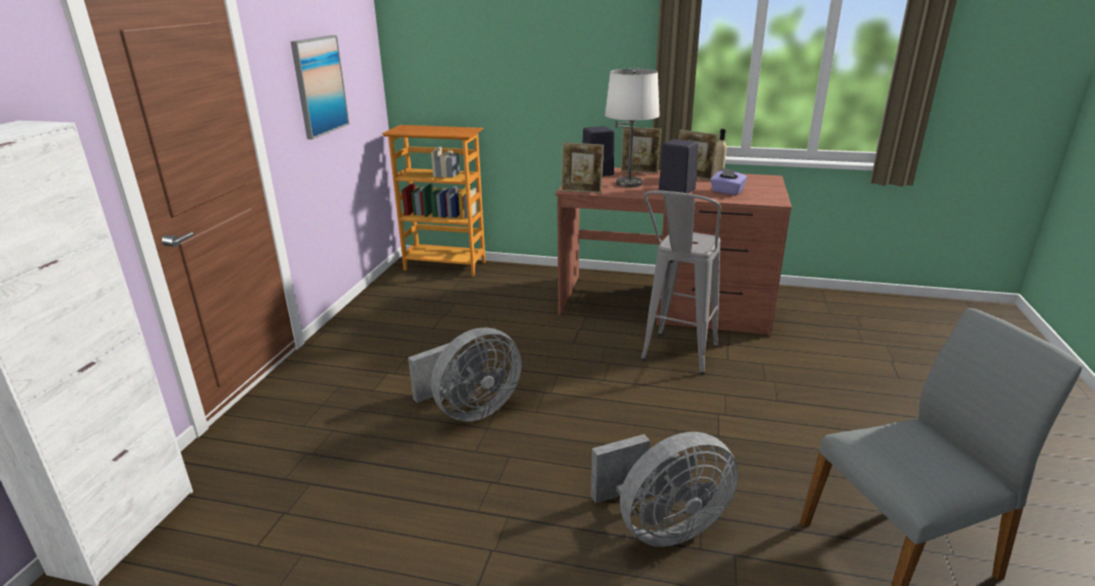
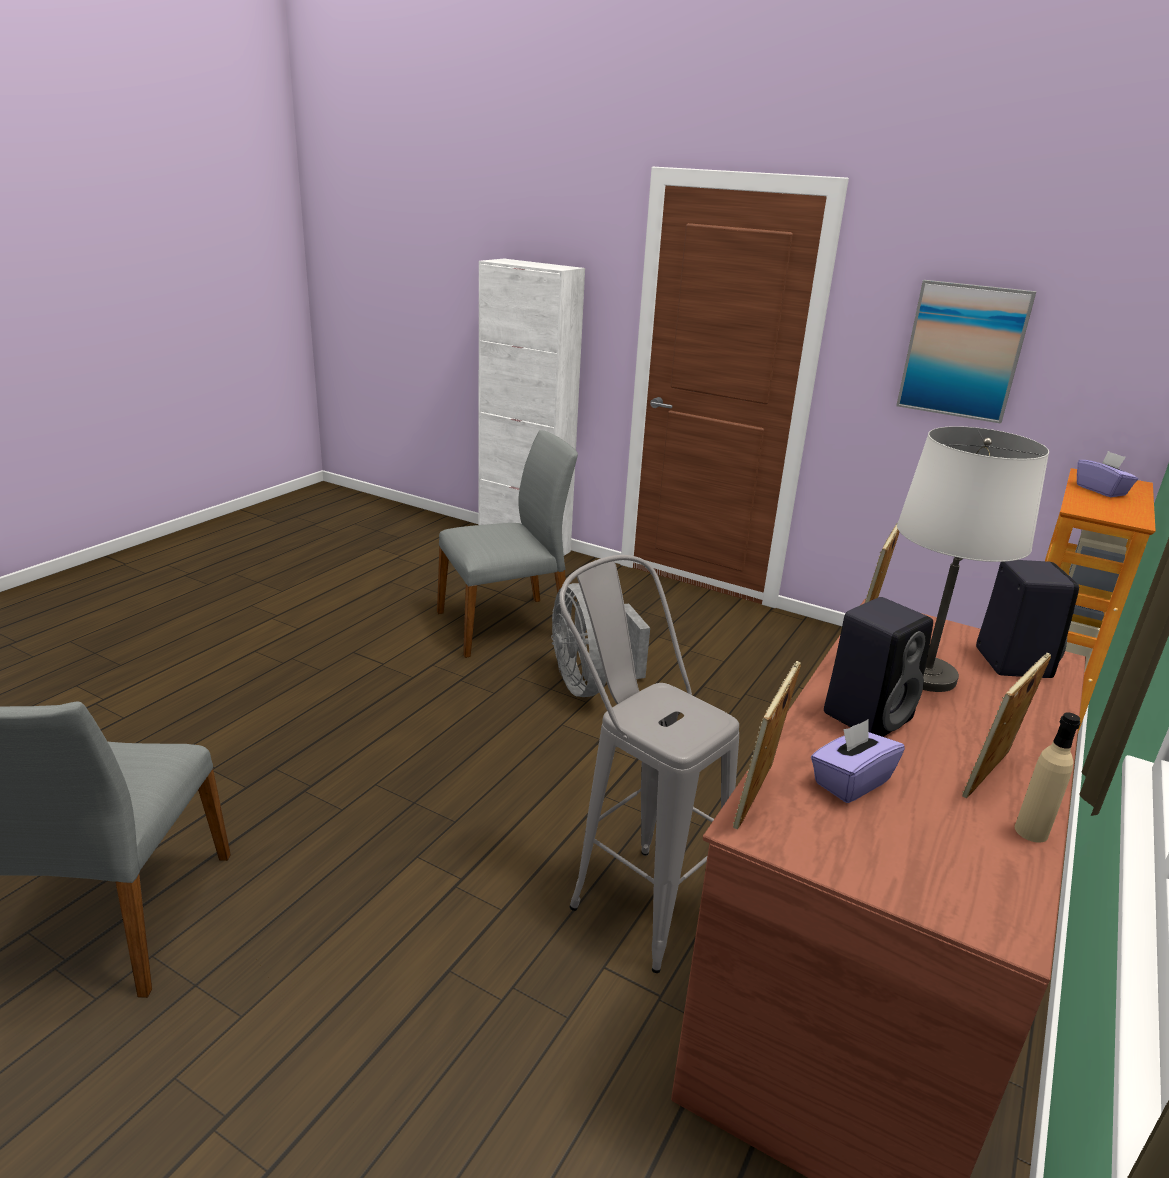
camera: 105 degrees right, 0 degrees up
(373, 484) = (505, 625): none -> grey chair
(424, 130) = (1101, 490): none -> purple tissue box
(639, 172) = (1035, 715): picture frame -> picture frame (757, 798)
(662, 527) = (321, 755): grey fan -> none

